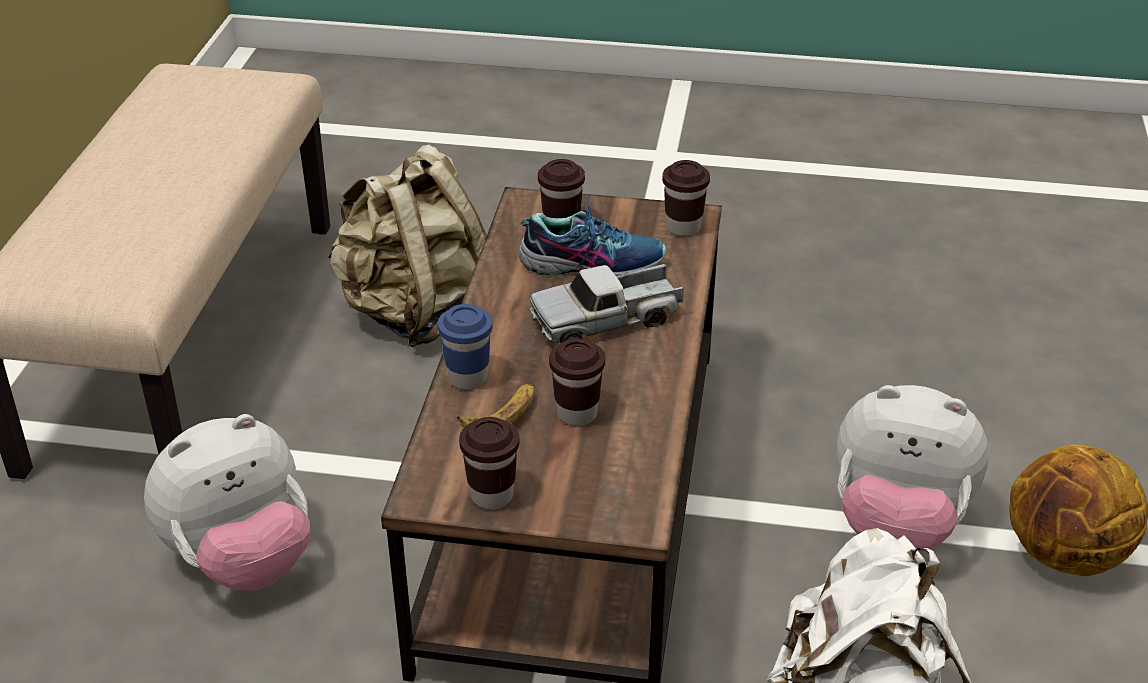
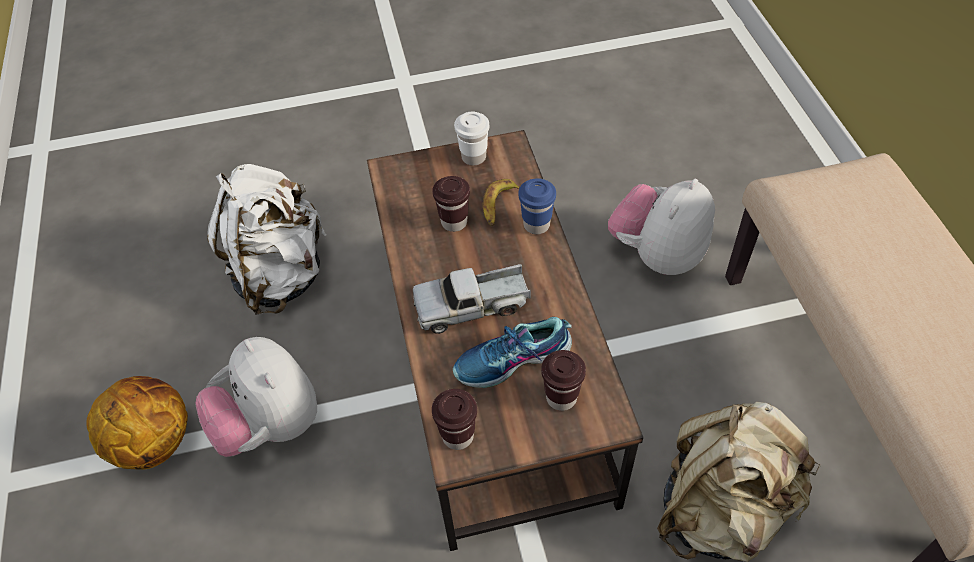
camera: 160 degrees right, 15 degrees up
(492, 495) = (474, 157): brown cup -> white cup
(607, 320) = (472, 305): toy truck -> toy truck turned 150 degrees counterclockwise
(897, 525) = (270, 424): plush toy -> plush toy turned 120 degrees counterclockwise

